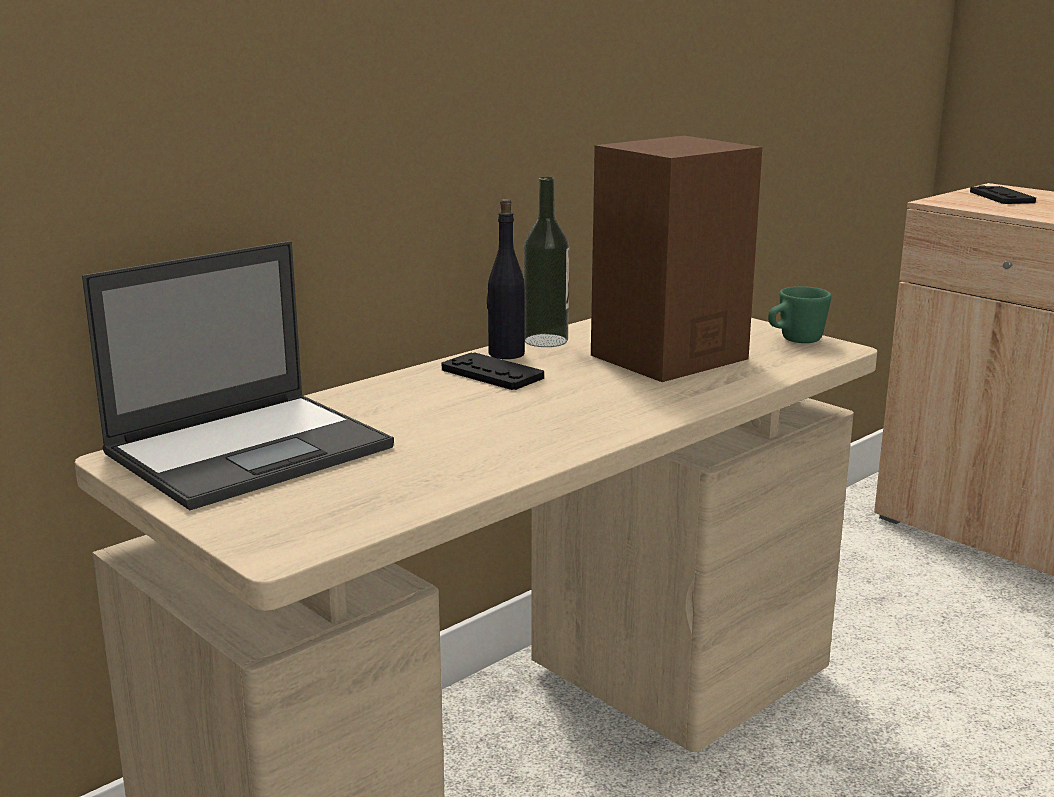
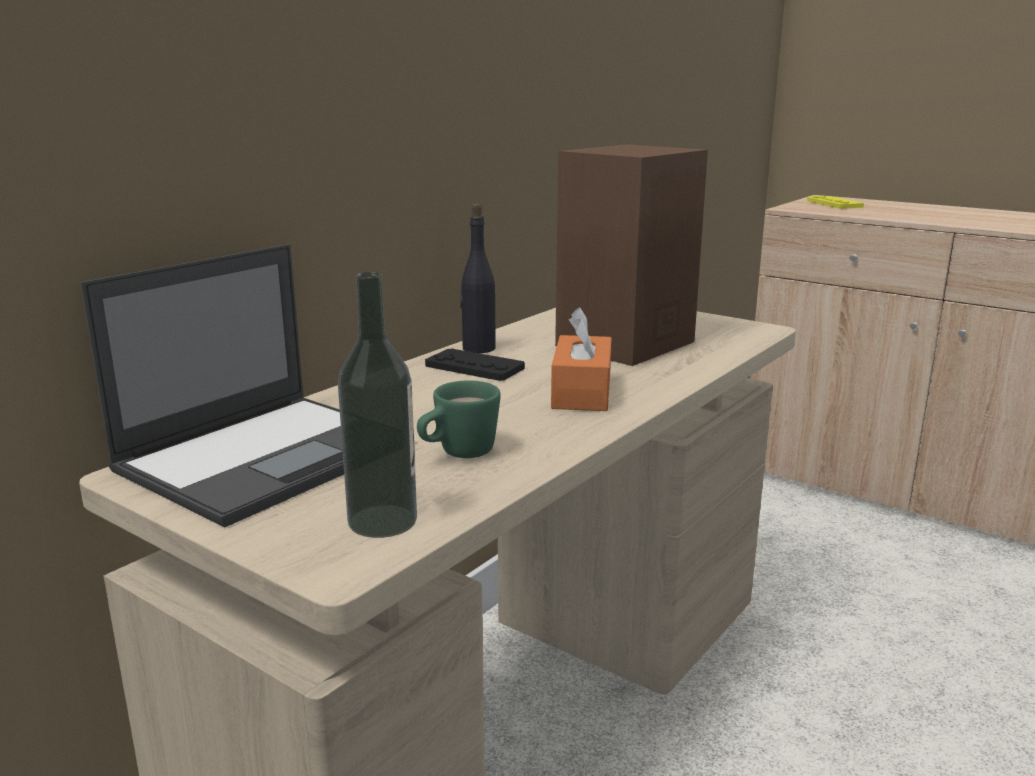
camera: 10 degrees left, 0 degrees up
(545, 340) = (508, 335): bottle -> bottle (382, 521)
(591, 407) = (581, 392): none -> orange tissue box
(794, 341) = (722, 324): green mug -> green mug (457, 454)
(1001, 197) = (834, 204): black game controller -> yellow game controller

